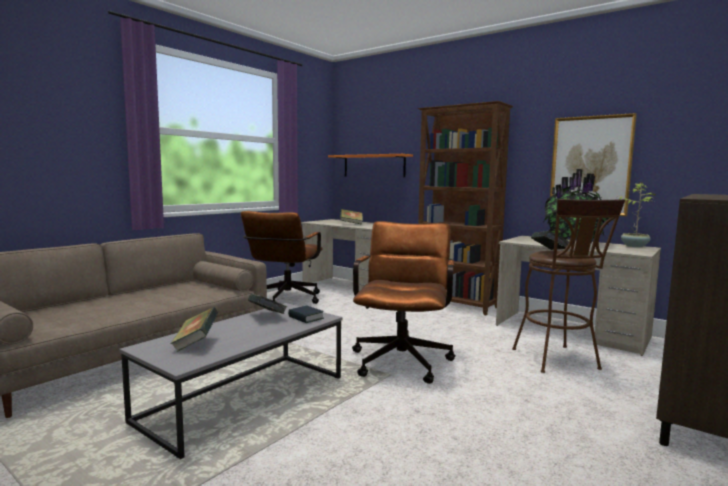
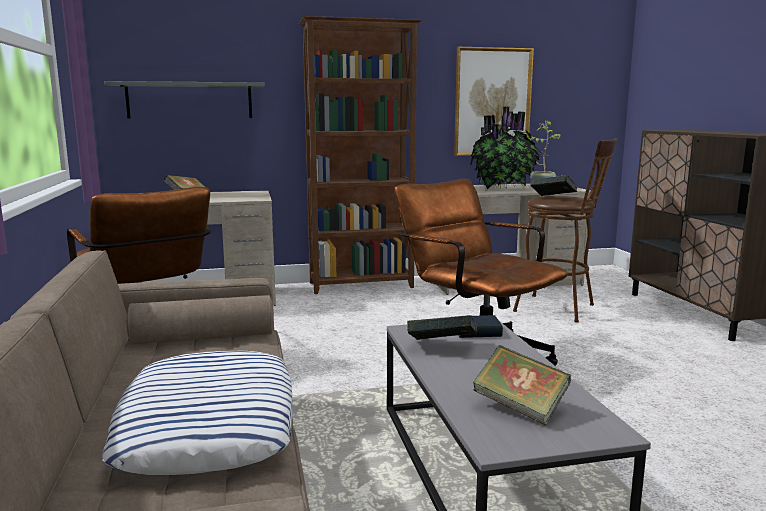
camera: 50 degrees left, 5 degrees up
(129, 307) = (208, 423): none -> pillow
(374, 166) = (190, 100): orange shelf -> grey shelf

